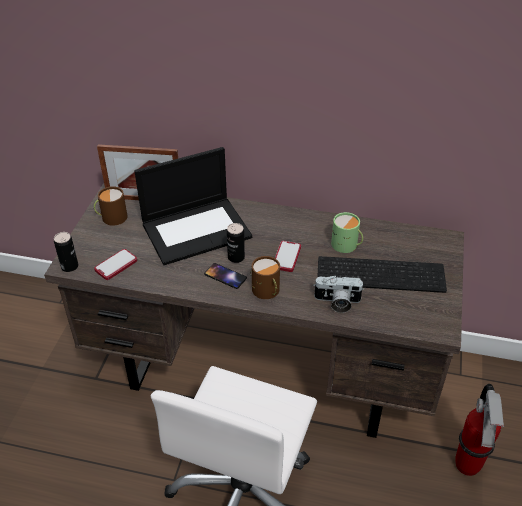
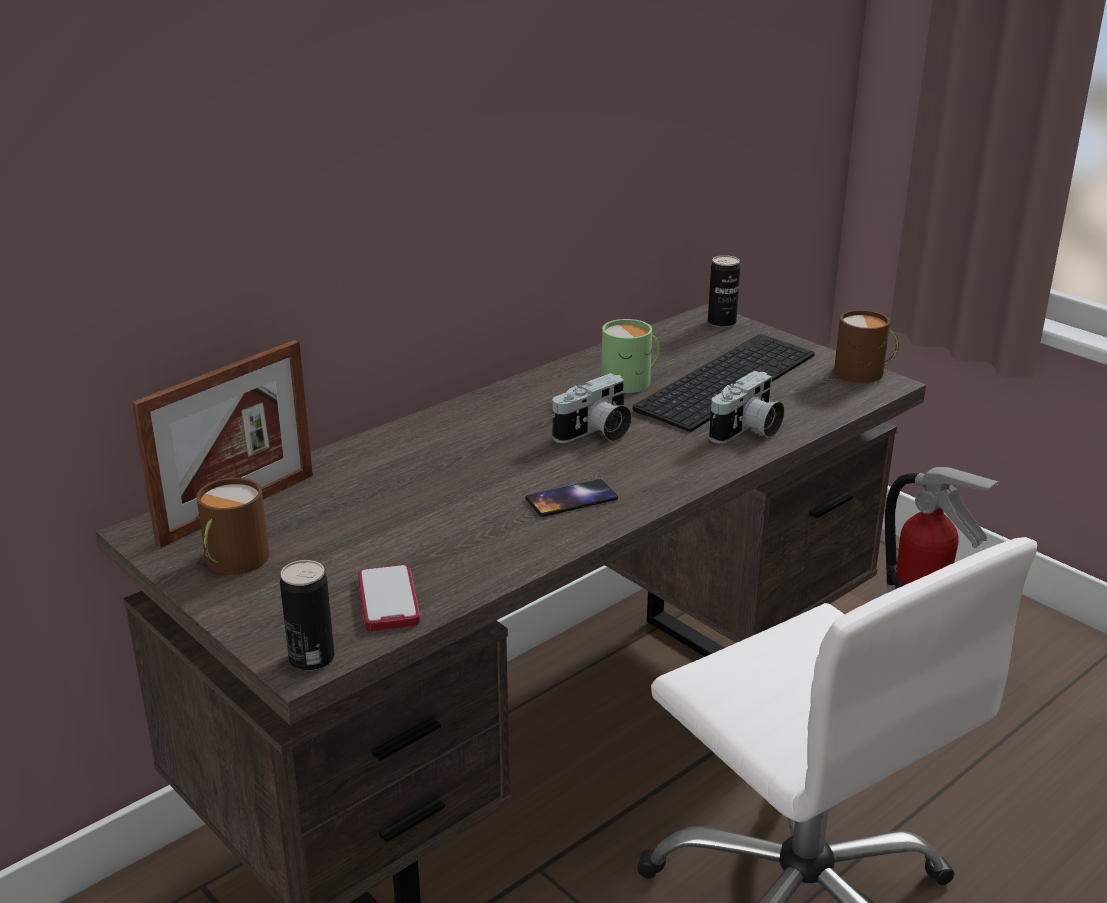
camera: 55 degrees left, 15 degrees down
(197, 229) = (410, 485): laptop -> none
(236, 257) = (537, 474): can -> can (721, 322)
(267, 291) = (655, 476): brown mug -> brown mug (864, 372)
(286, 257) = (595, 433): phone -> camera

